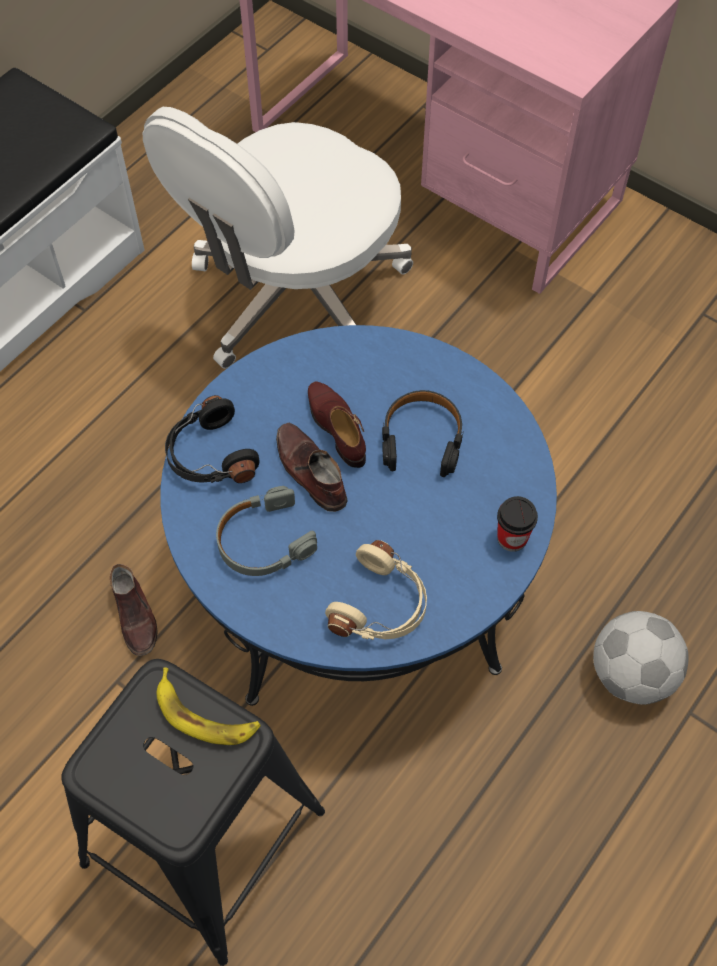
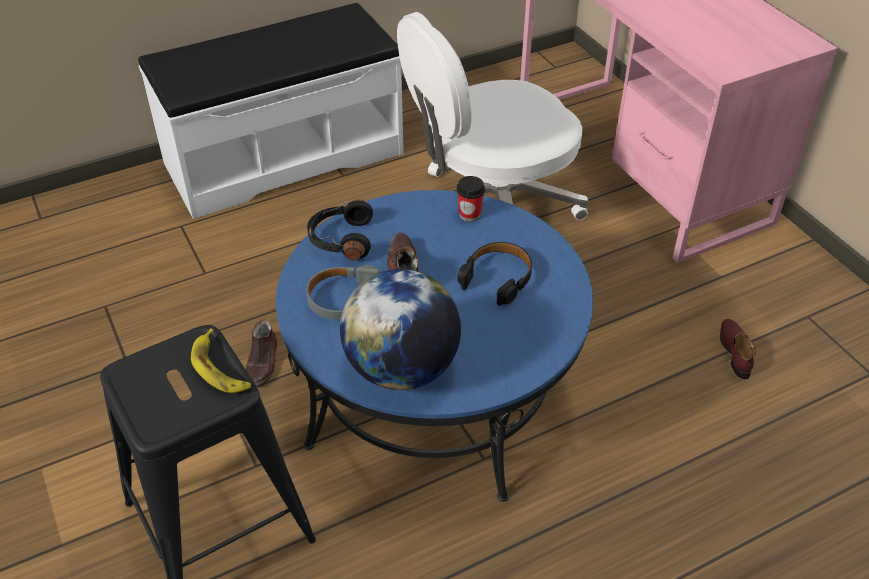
camera: 25 degrees right, 15 degrees down
(337, 427) = (440, 252): brown shoe -> brown shoe (735, 351)
(381, 605) = (402, 368): beige headphones -> globe
(512, 538) = (528, 361): cup -> cup (469, 214)
(632, 674) = (614, 545): football -> none

